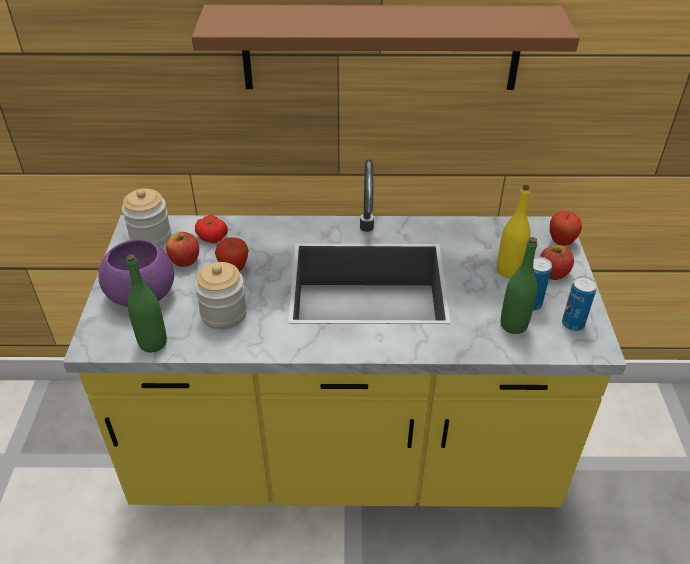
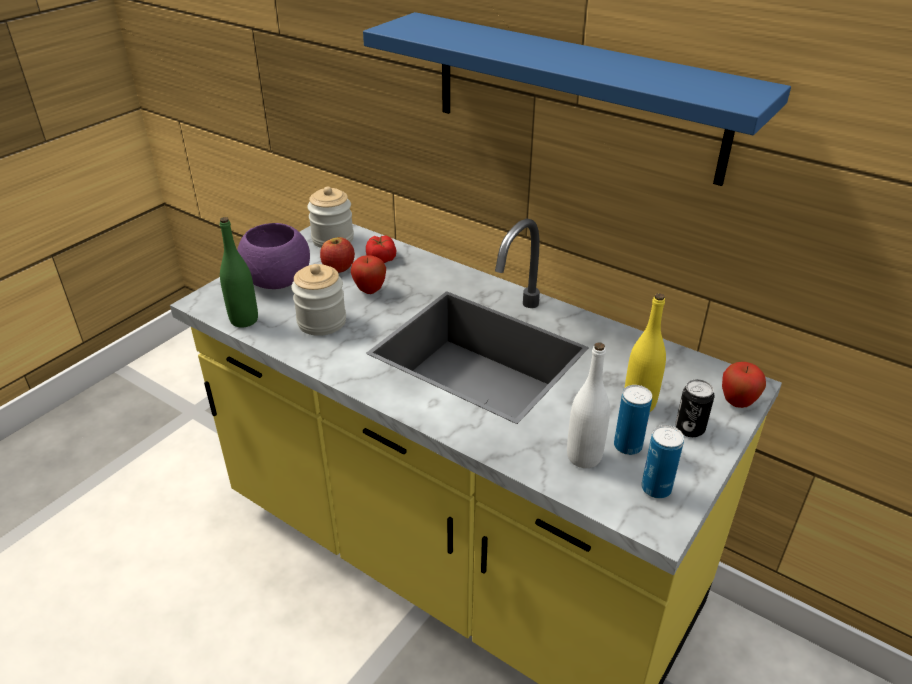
camera: 35 degrees right, 5 degrees down
(381, 48) = (575, 96): brown shelf -> blue shelf
(513, 325) = (584, 457): green bottle -> white bottle
(552, 273) = (689, 428): apple -> can

